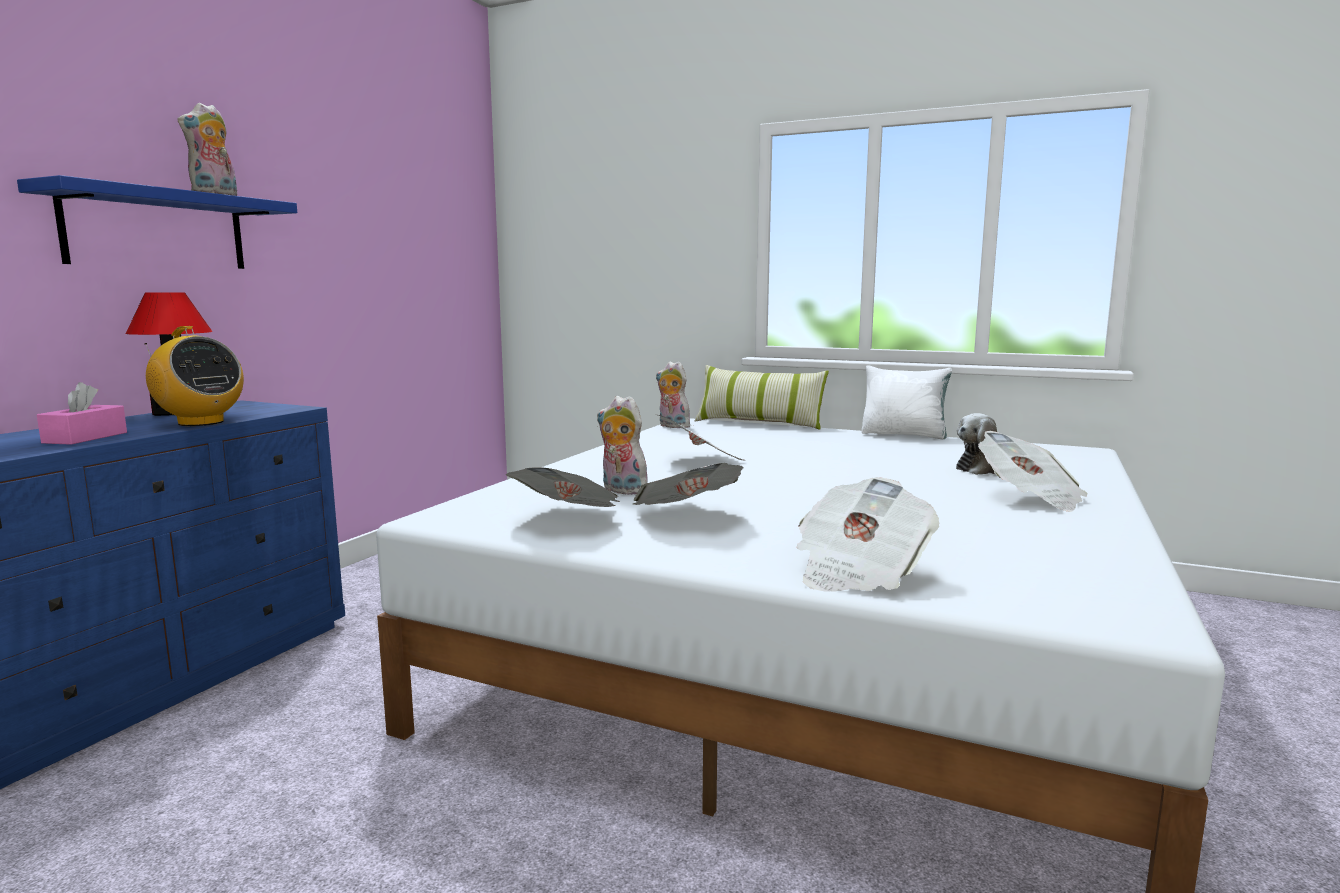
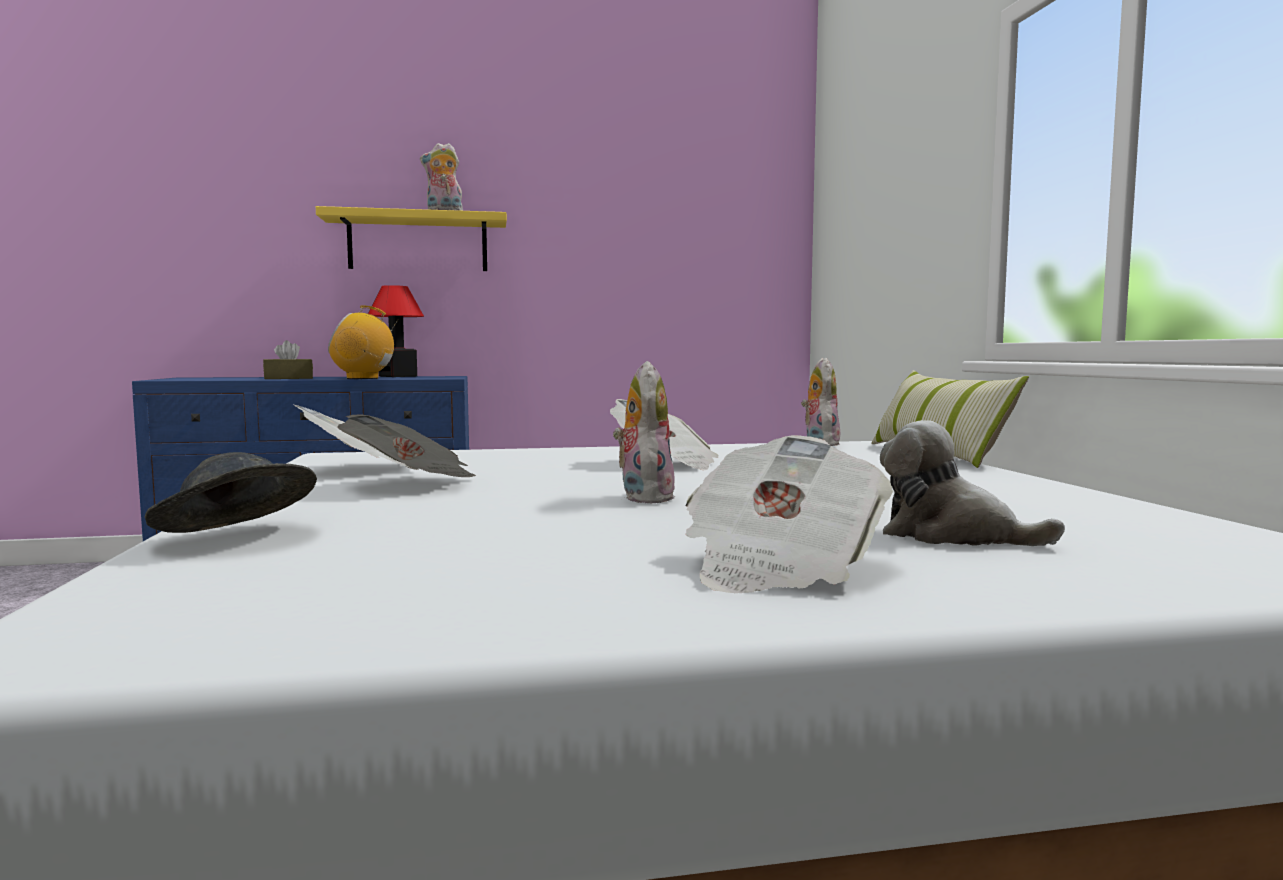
camera: 55 degrees right, 5 degrees down
(85, 438) = (288, 378): pink tissue box -> brown tissue box
(157, 230) = (418, 243): blue shelf -> yellow shelf
(200, 422) = (363, 378): radio -> radio turned 90 degrees clockwise
(621, 490) = (487, 466): plush toy -> plush toy (643, 497)
(858, 572) = (236, 538): newspaper -> grey hat
(904, 435) = (1082, 490): white pillow -> none

